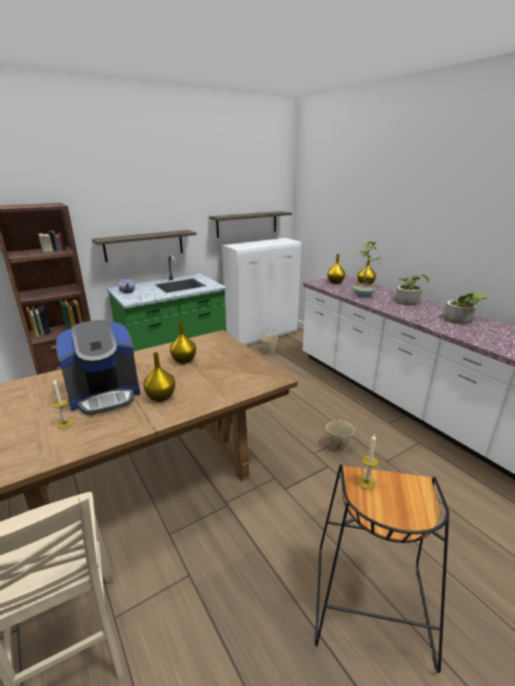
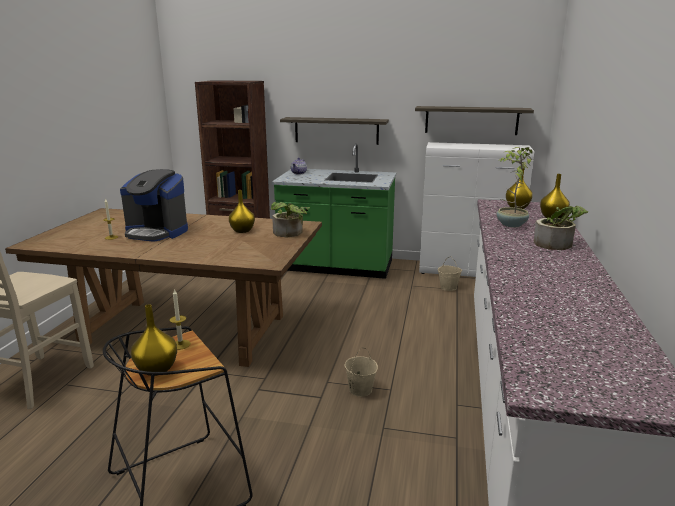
camera: 45 degrees right, 5 degrees down
(161, 397) = (178, 244): yellow vase -> yellow vase (156, 370)
(462, 319) = (568, 278): potted plant -> potted plant (289, 234)

